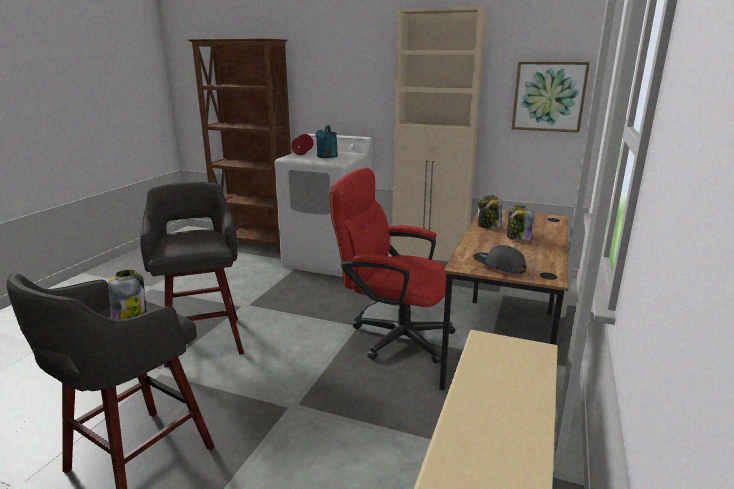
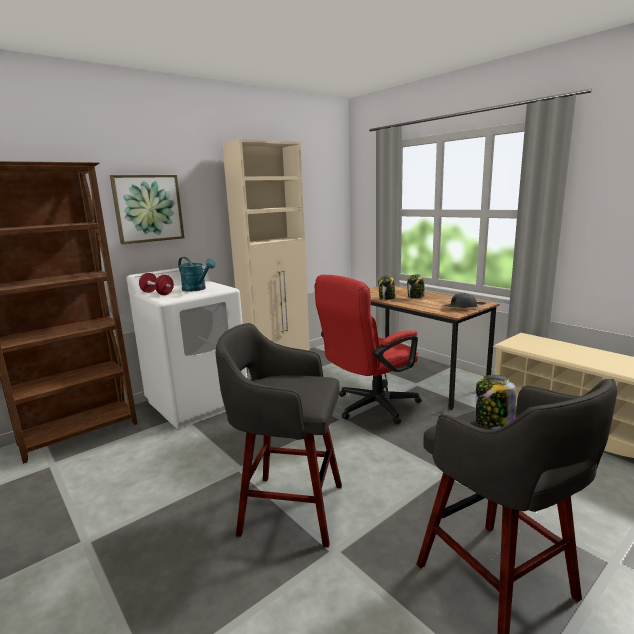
camera: 60 degrees left, 5 degrees down
(549, 96) = (322, 210): picture -> picture (148, 208)

